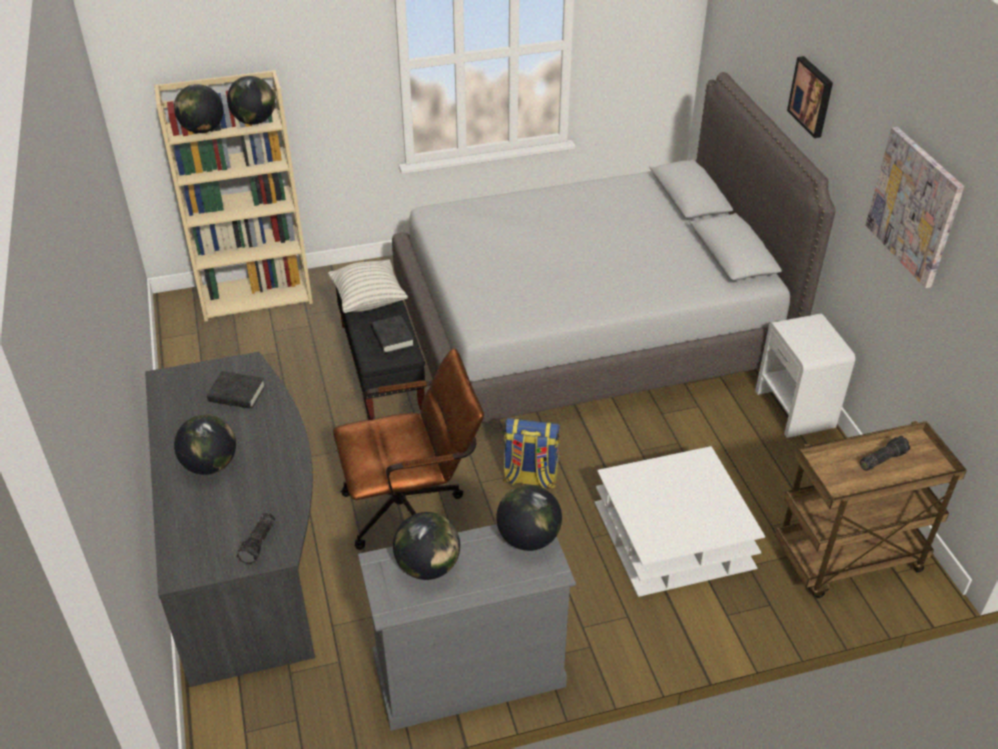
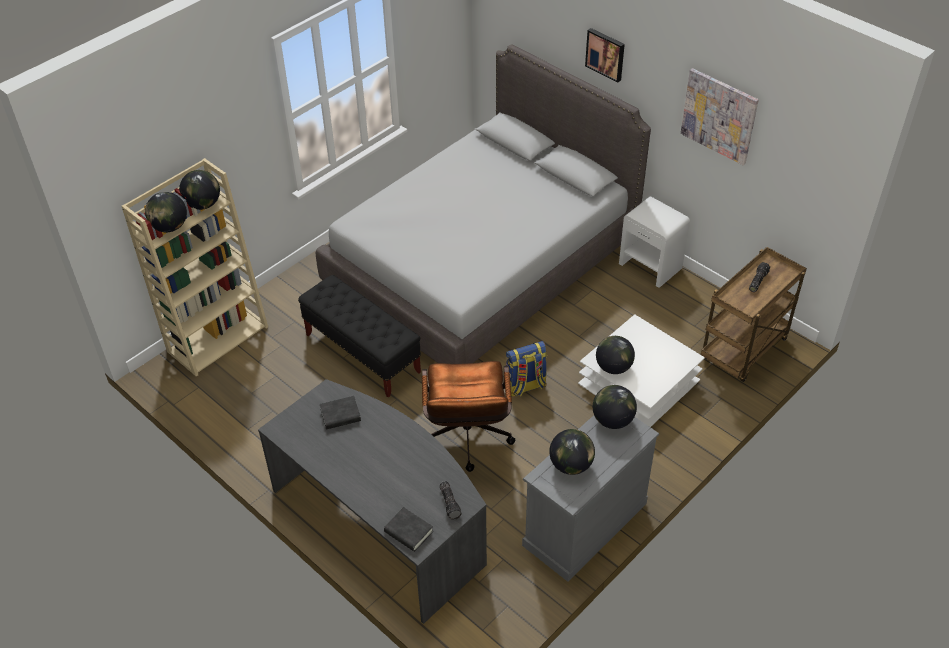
camera: 30 degrees left, 5 degrees up
(210, 465) = (370, 470): globe -> globe (613, 367)
(368, 300) = (344, 308): pillow -> none
(392, 338) = (386, 329): black book -> black book (408, 532)
(413, 508) = (467, 441): brown office chair -> brown office chair turned 135 degrees clockwise

